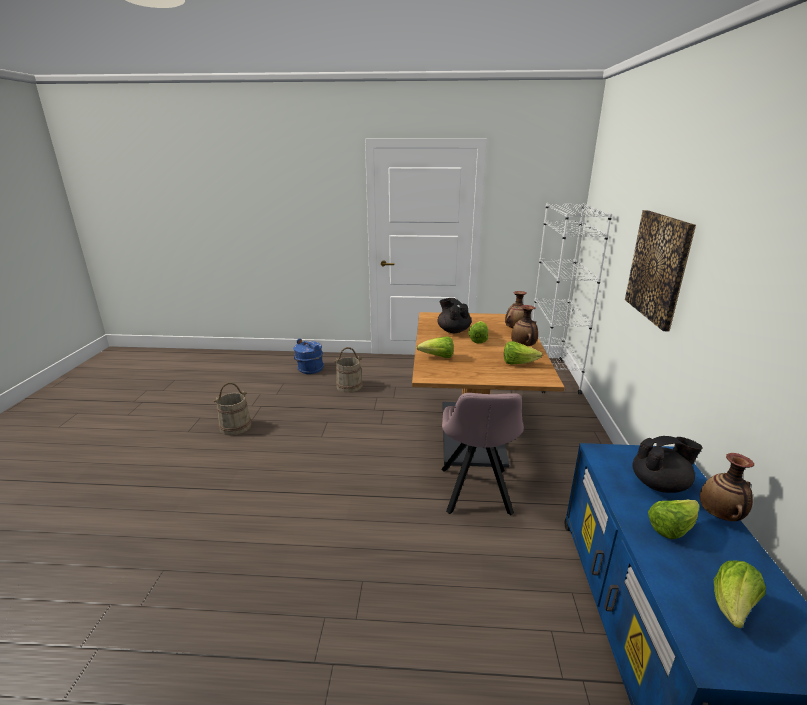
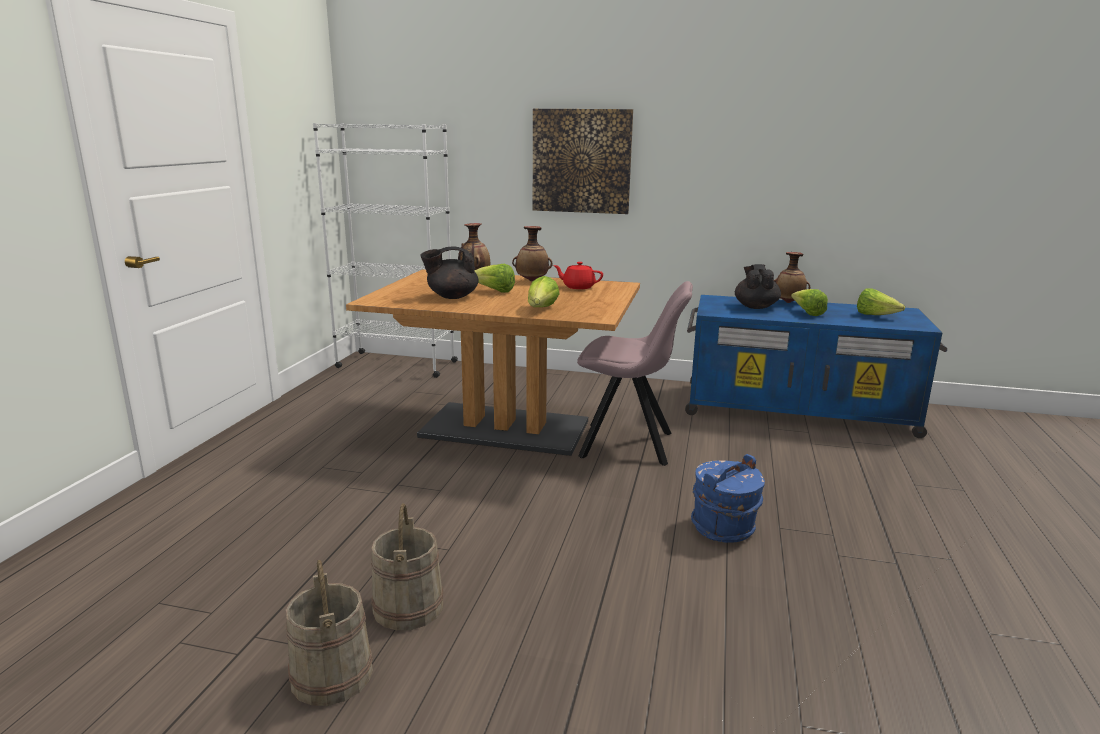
camera: 80 degrees left, 5 degrees down
(310, 369) = (122, 560): blue bucket -> blue bucket (724, 528)
(349, 386) = (272, 511): beige bucket -> beige bucket (407, 607)
(518, 363) = (578, 287): lettuce -> red teapot

